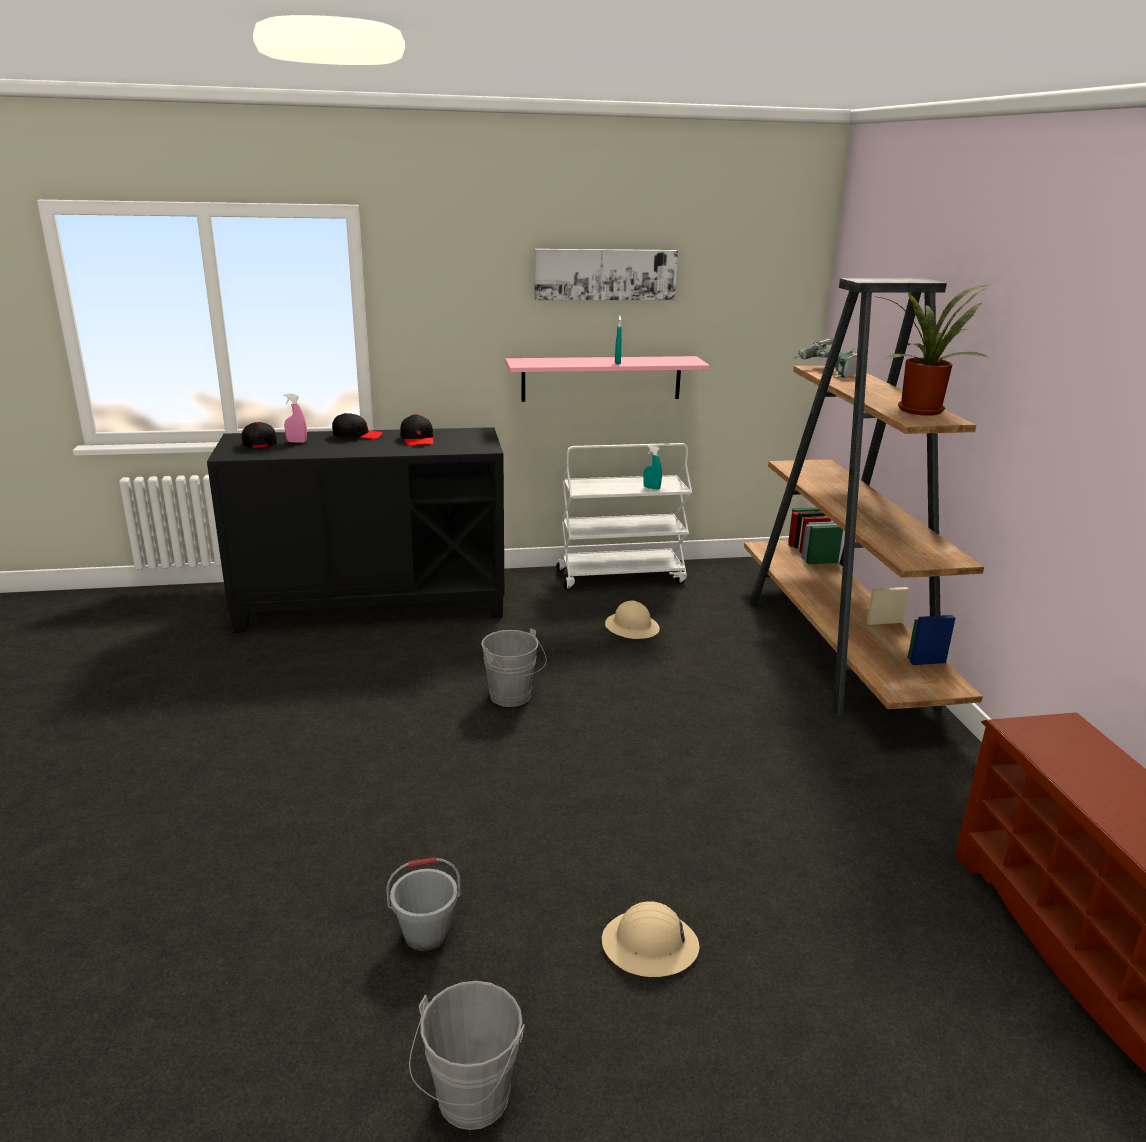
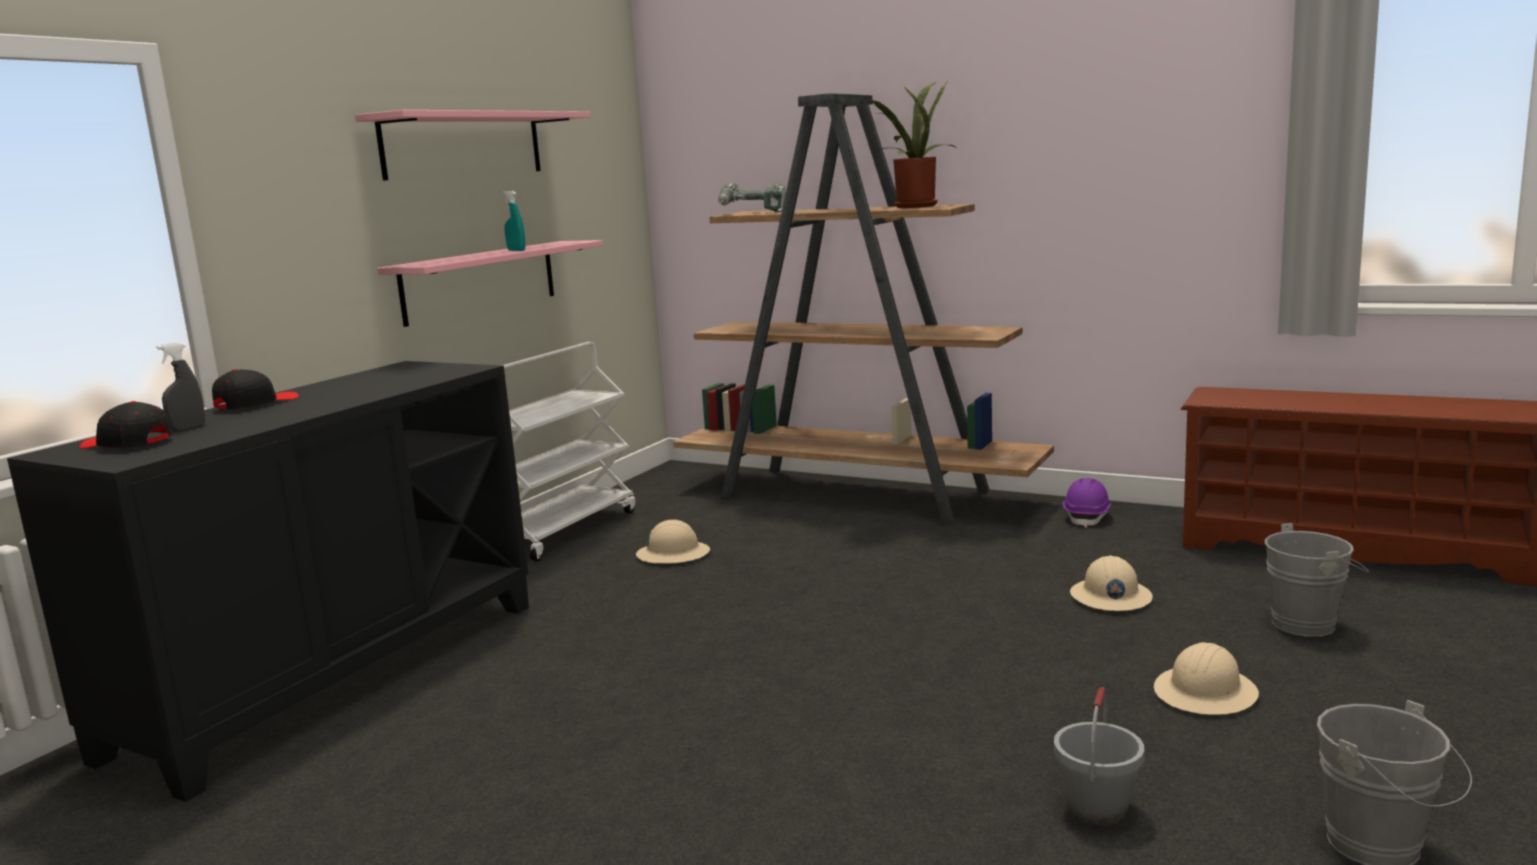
camera: 50 degrees left, 10 degrees down
(296, 442) = (187, 428): pink spray bottle -> grey spray bottle
(418, 439) = (356, 385): black cap -> none
(513, 698) = (710, 646): grey bucket -> grey bucket (1310, 624)
(605, 274) = (463, 145): picture -> pink shelf
(651, 488) = (583, 401): turquoise spray bottle -> none
(784, 843) = (1110, 597): none -> beige hard hat
(953, 779) = (1087, 517): none -> purple hard hat

